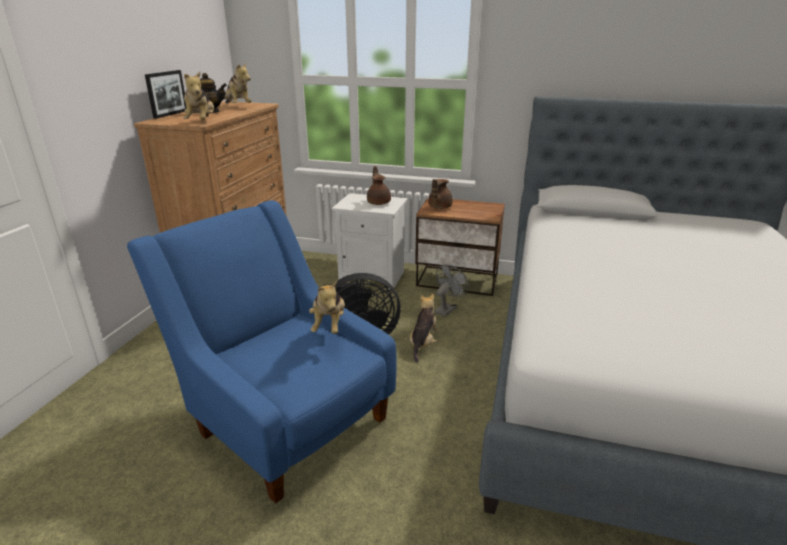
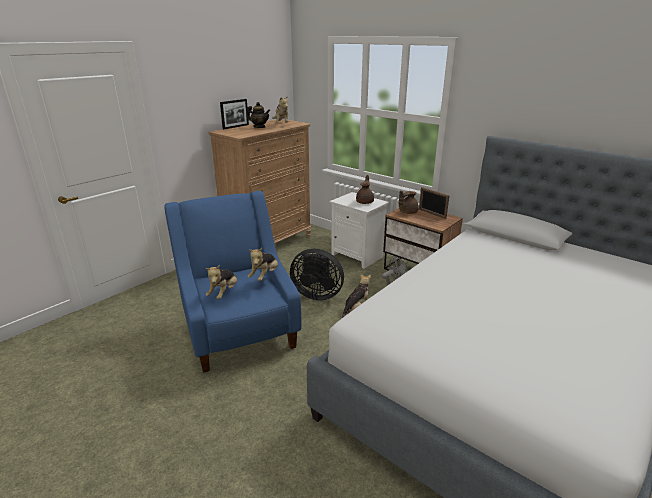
camera: 25 degrees right, 0 degrees up
(201, 122) = (243, 135): plush toy -> plush toy (224, 293)
(468, 204) = (432, 213): none -> picture frame

